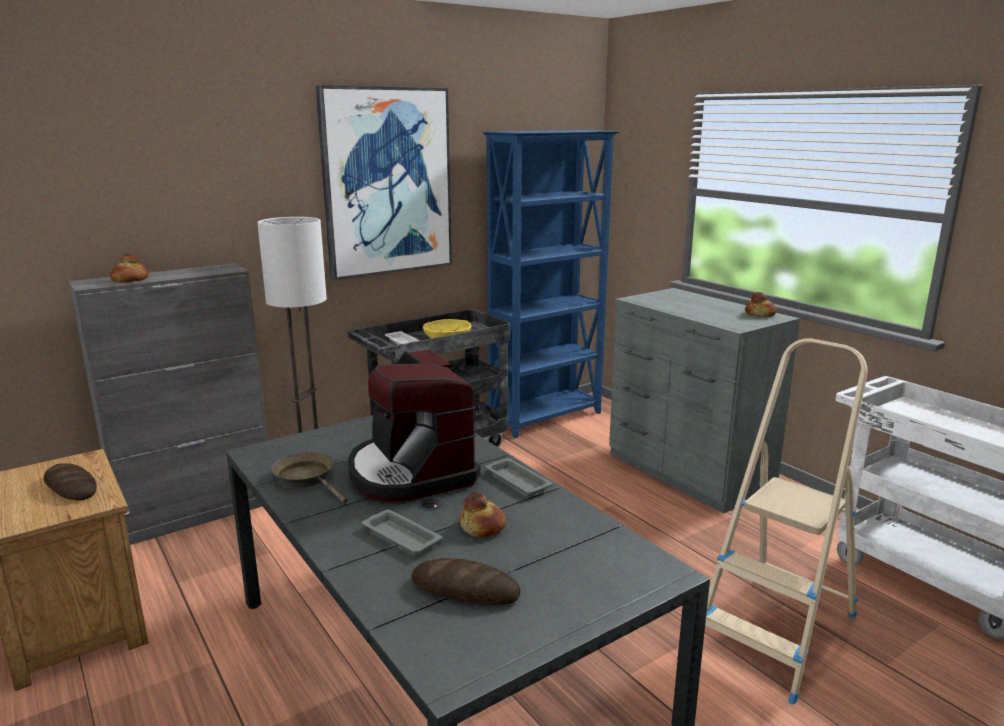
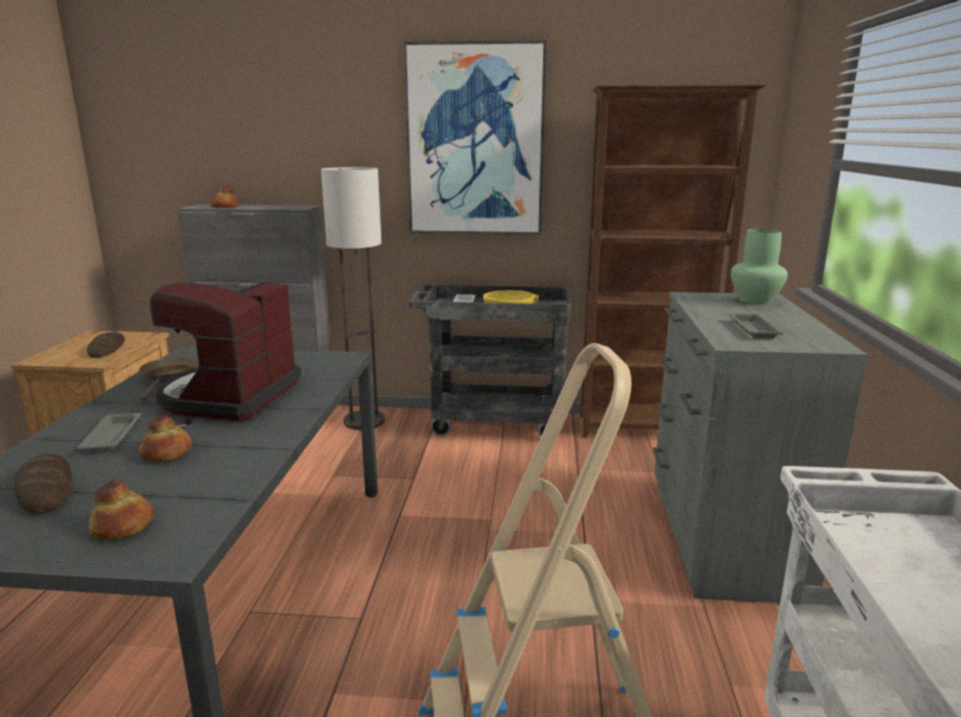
camera: 40 degrees right, 0 degrees up
(517, 480) = (275, 430): grey tray -> grey tray (753, 329)
(547, 418) = (646, 429): blue bookcase -> brown bookcase
(675, 295) = (754, 300): none -> green vase
(760, 314) = (815, 338): bread -> bread (124, 526)

